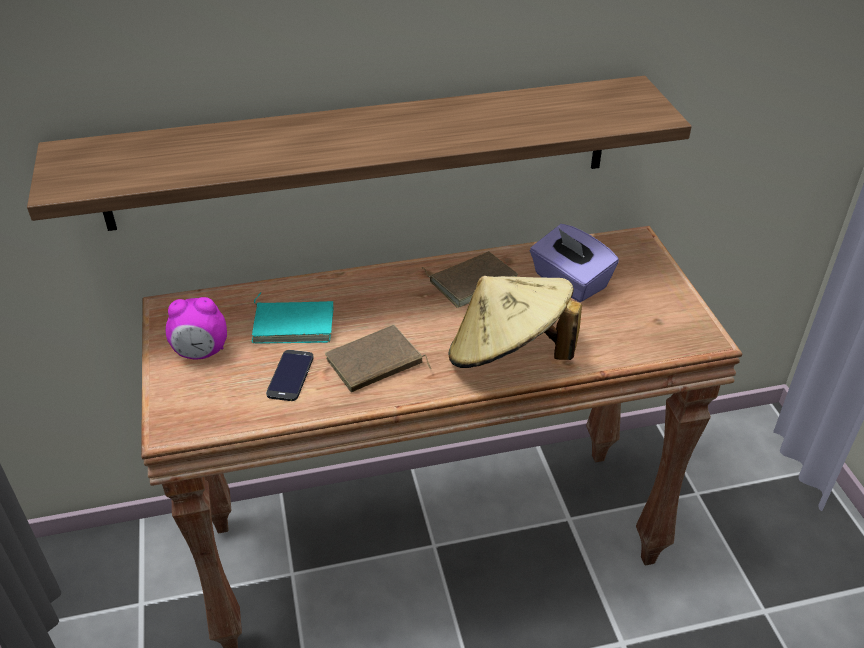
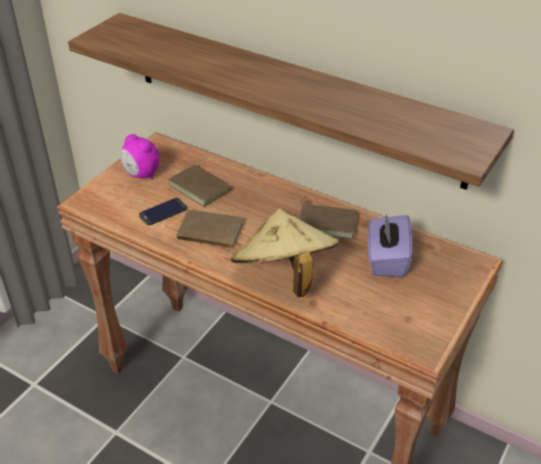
camera: 45 degrees right, 0 degrees up
(294, 324) = (201, 187): turquoise book -> brown book

